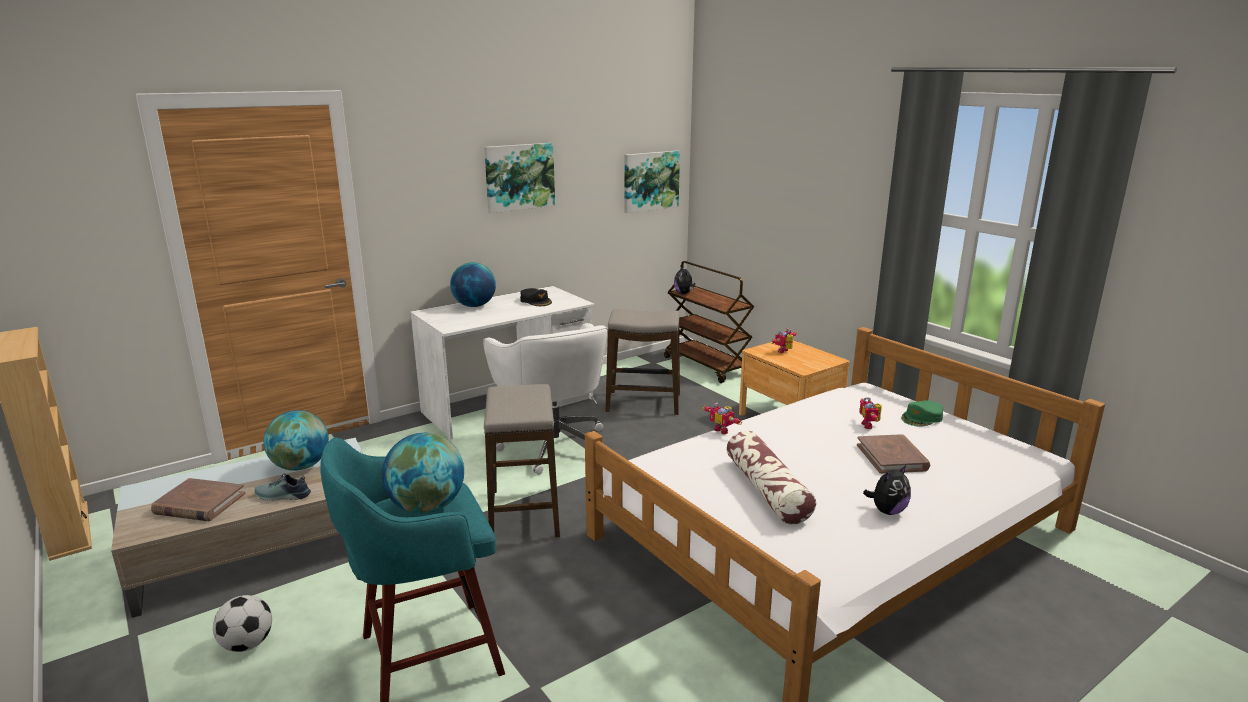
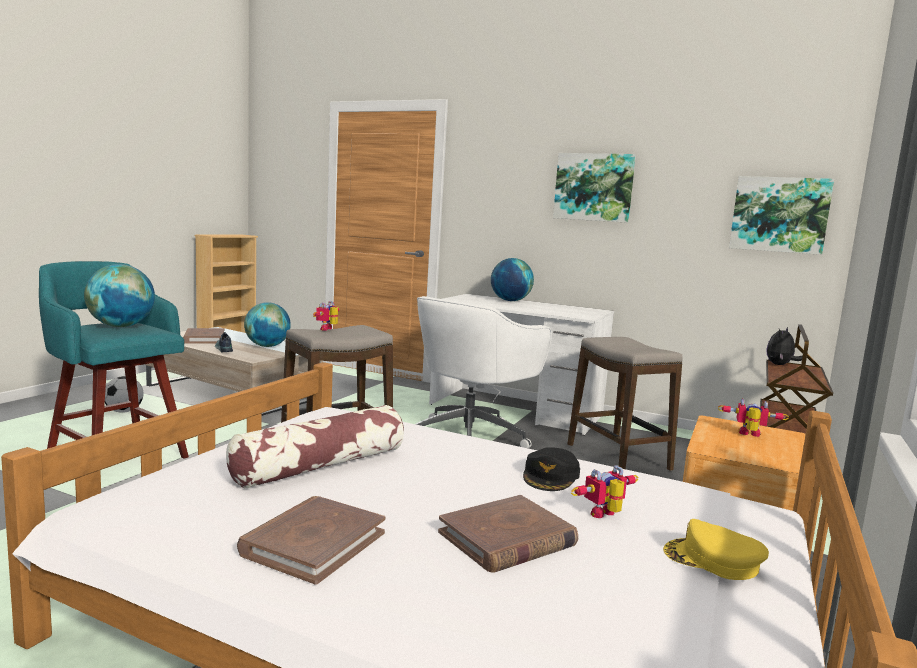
camera: 60 degrees right, 10 degrees down
(536, 301) = (558, 309): black cap -> black cap (551, 476)
(723, 430) = (461, 434): toy robot -> toy robot (328, 329)
(887, 511) = (313, 543): plush toy -> brown book
(922, 418) = (713, 560): green cap -> yellow cap

